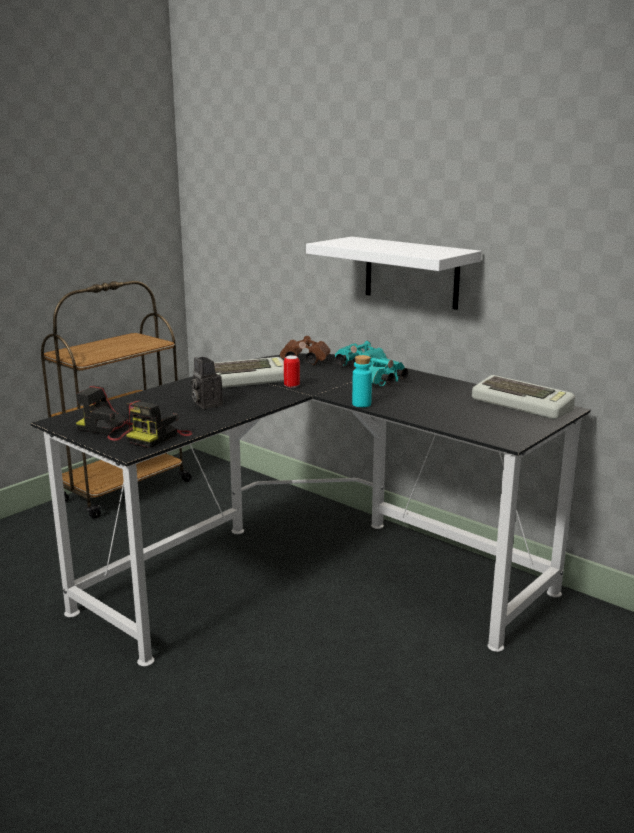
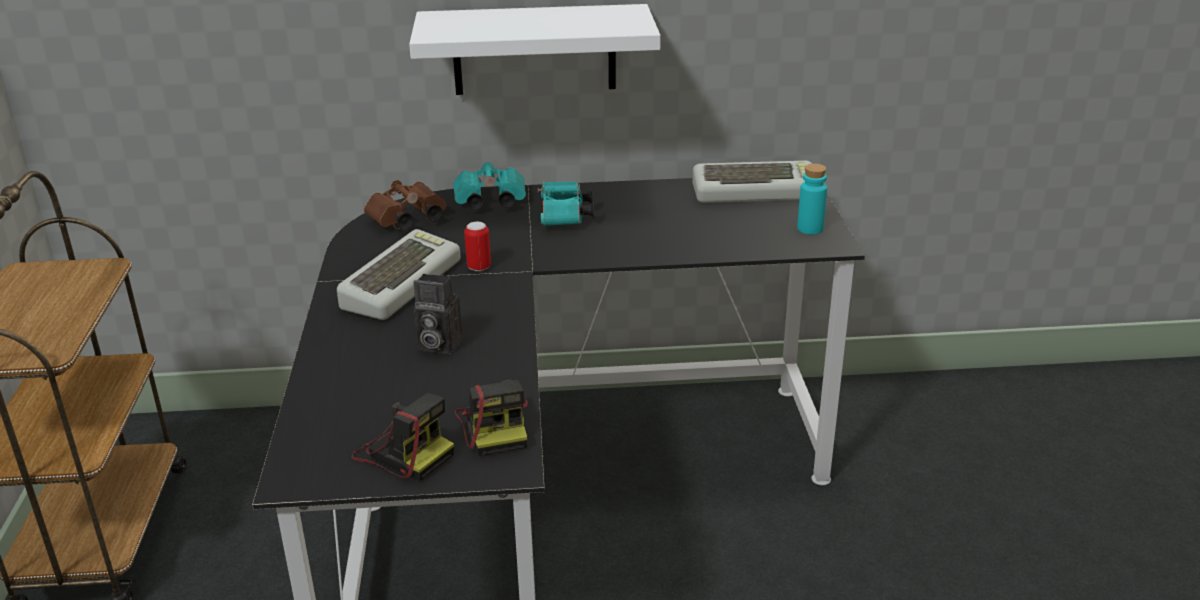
camera: 45 degrees left, 10 degrees up
(108, 430) = (403, 452): camera -> camera turned 120 degrees counterclockwise
(361, 404) = (611, 259): turquoise bottle -> turquoise bottle (810, 229)

